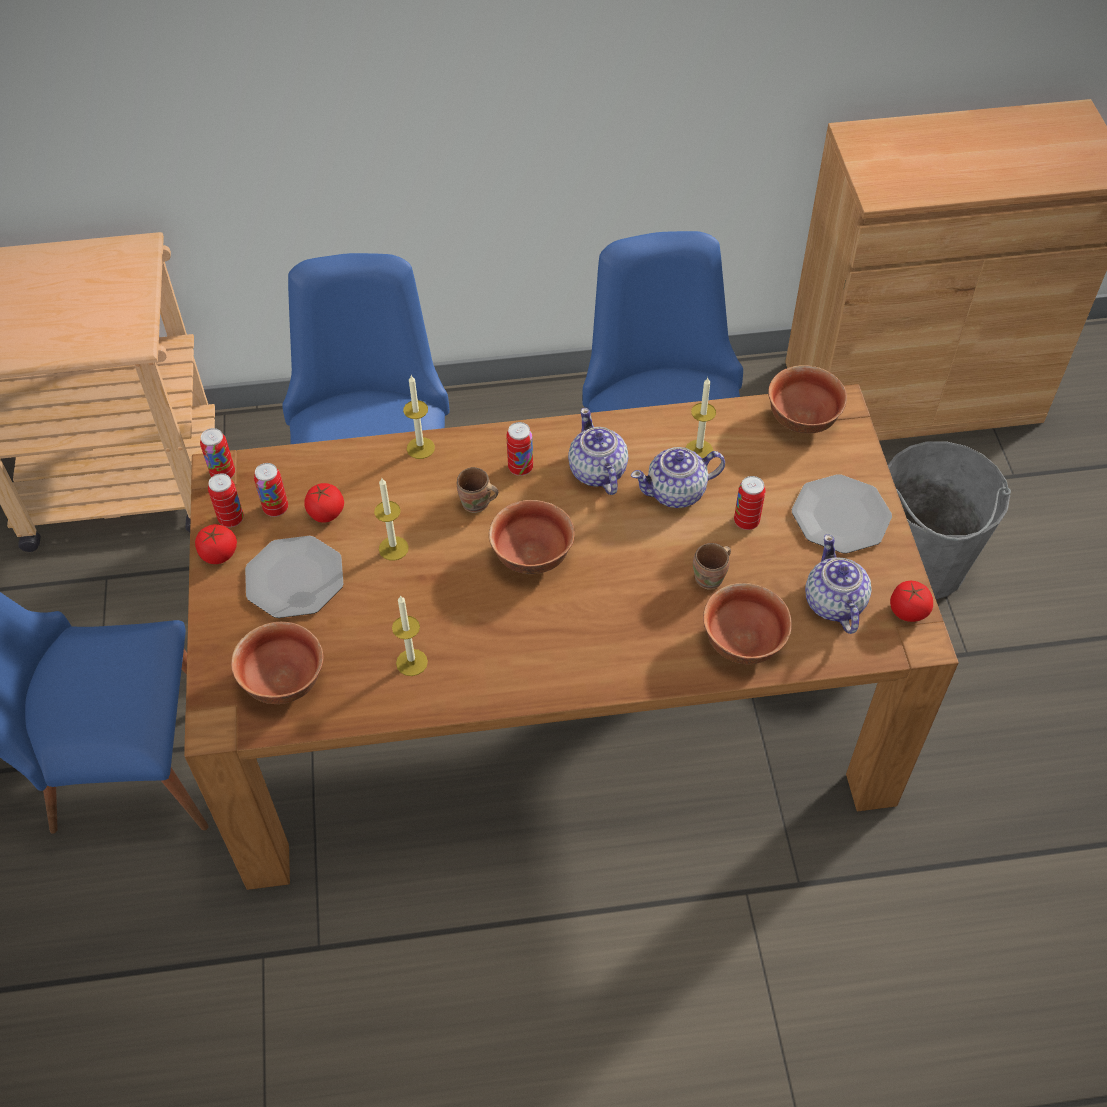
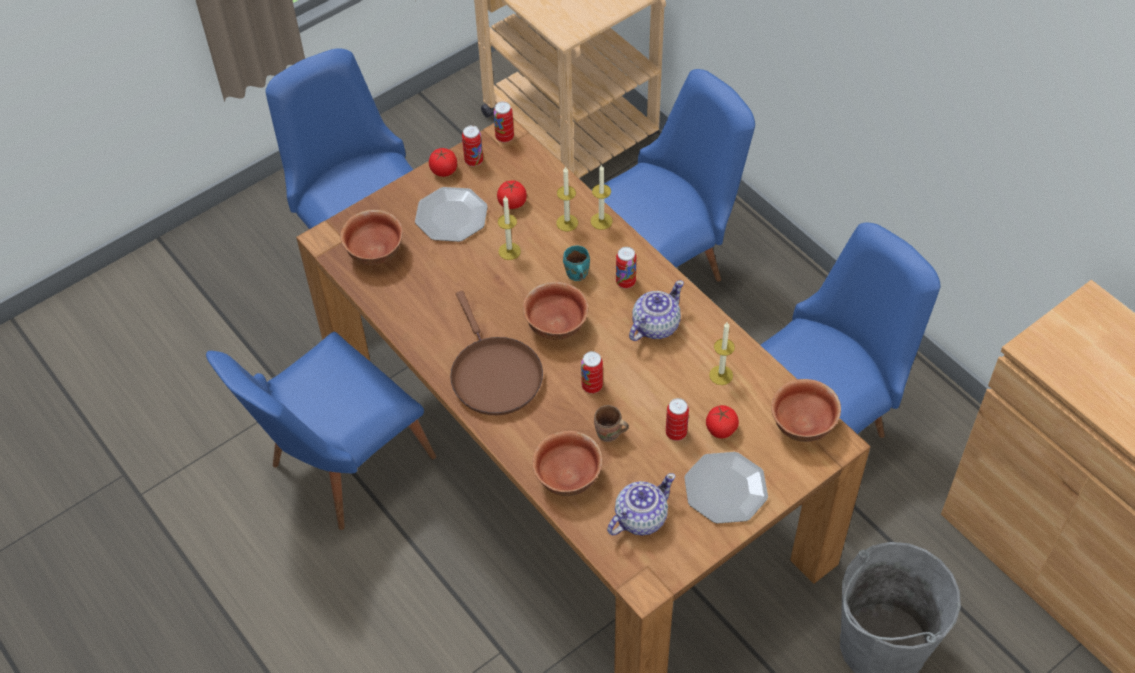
camera: 60 degrees right, 0 degrees up
(276, 508) = (497, 177): can -> can (592, 386)
(399, 949) = (338, 468): none -> blue chair
(411, 662) = (429, 306): candle -> candle (567, 223)
(476, 505) = (576, 275): brown mug -> turquoise mug
(557, 645) = (494, 375): none -> brown frying pan
(677, 492) = (671, 380): teapot -> none
(908, 611) = (666, 567): tomato -> tomato (721, 429)

